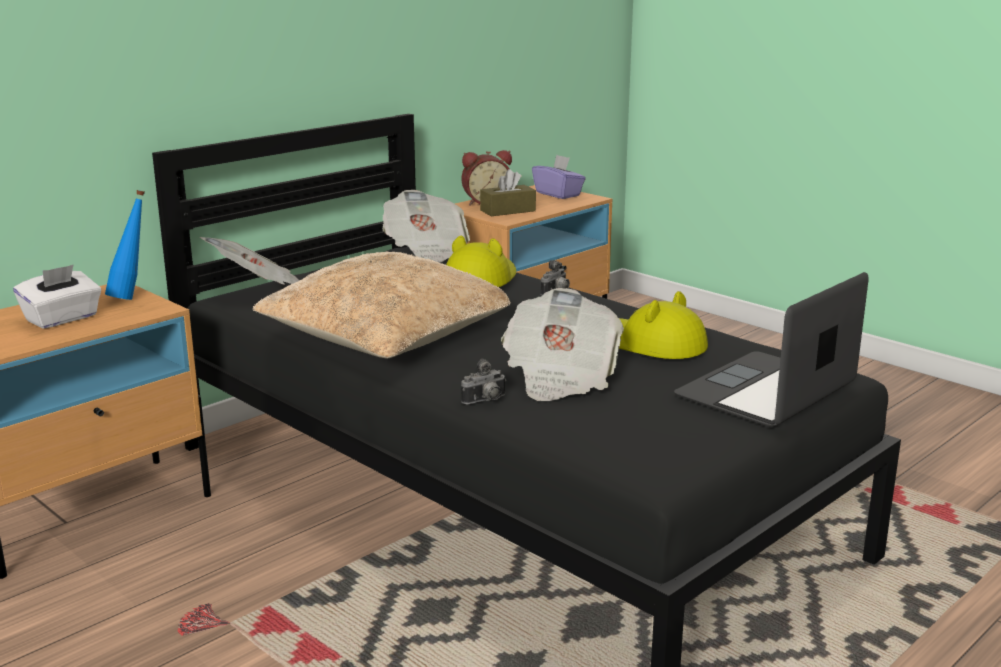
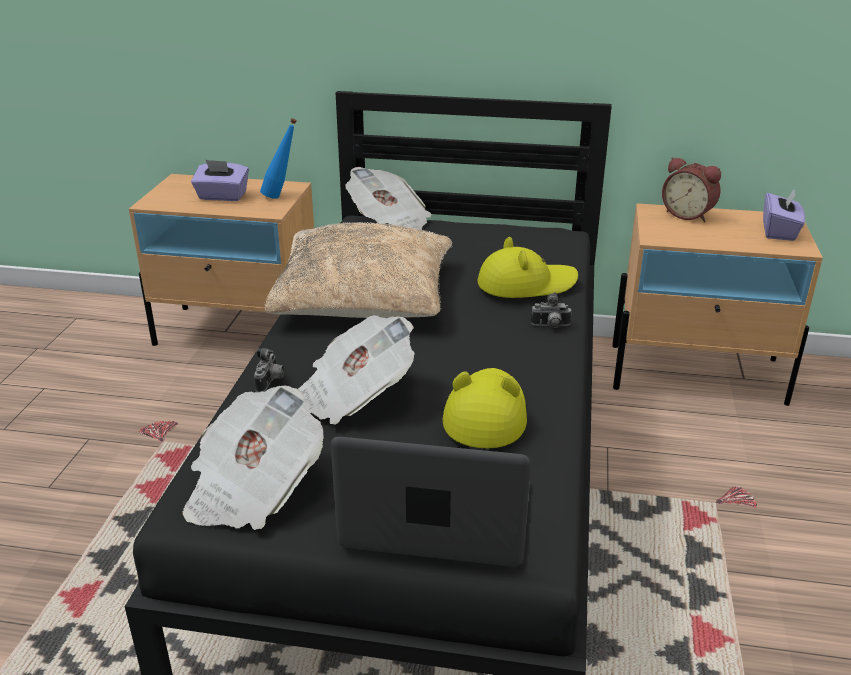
camera: 55 degrees right, 10 degrees up
(62, 319) = (222, 196): white tissue box -> purple tissue box
(427, 251) = (557, 241): newspaper -> newspaper (252, 489)
(486, 401) = (271, 382): camera -> camera turned 105 degrees counterclockwise
(507, 211) = (683, 230): brown tissue box -> none

